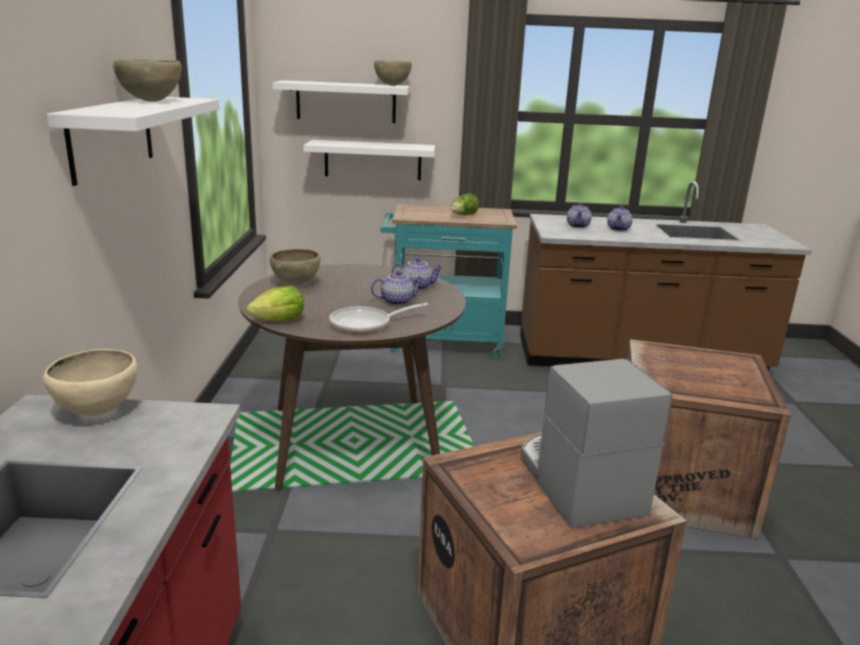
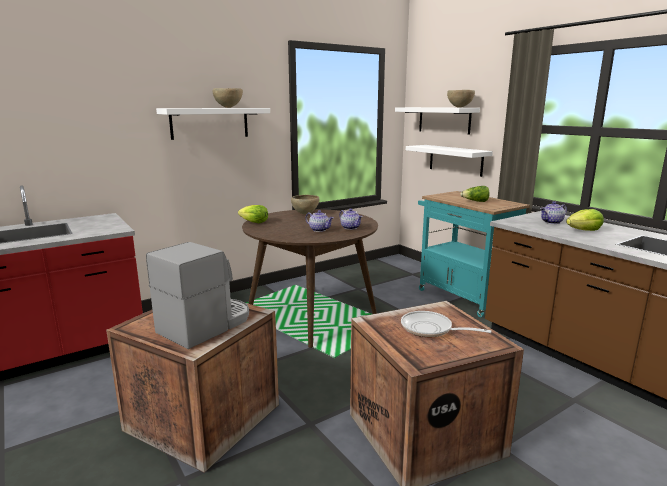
camera: 55 degrees right, 5 degrees down
(98, 411) = (110, 220): beige bowl -> none
(365, 324) = (276, 232): frying pan -> frying pan (430, 329)
(619, 229) = (583, 230): teapot -> lettuce

